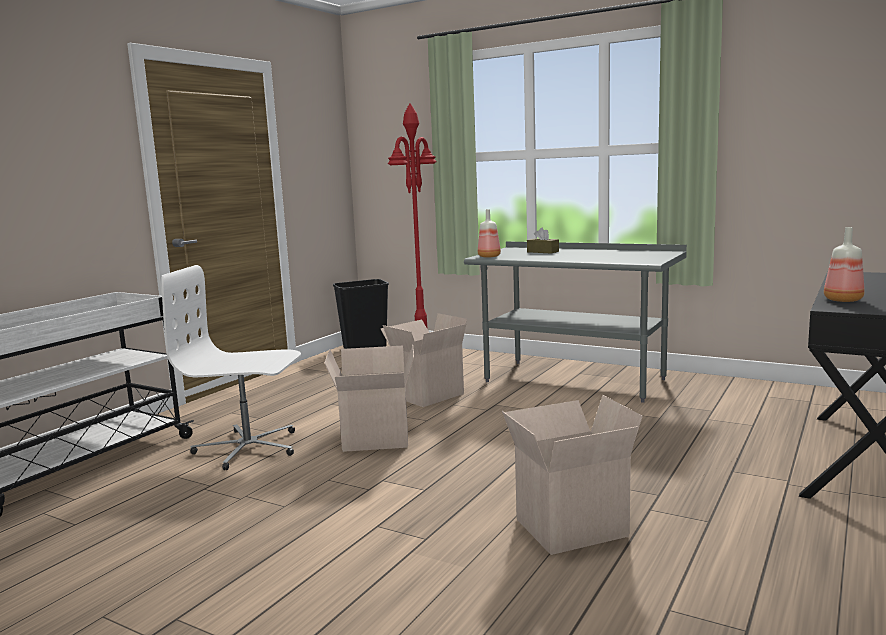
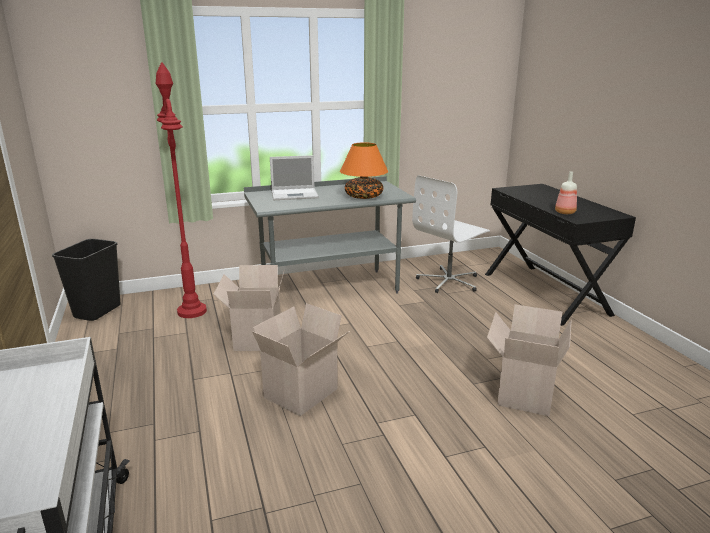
camera: 50 degrees left, 10 degrees up
(248, 448) = (215, 456): white office chair -> white office chair (449, 281)
(490, 256) = (273, 207): bottle -> none
(543, 252) = (295, 194): brown tissue box -> laptop
(604, 259) = (364, 197): none -> orange table lamp

